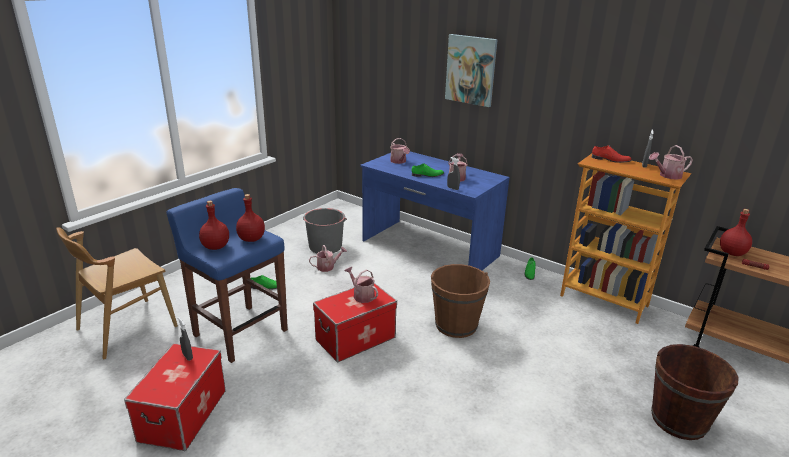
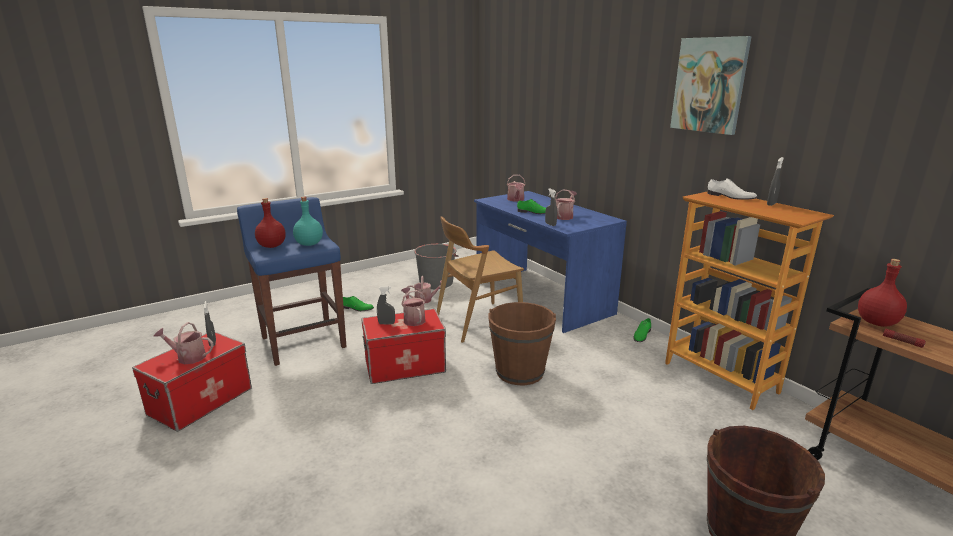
camera: 20 degrees right, 5 degrees down
(126, 328) = (215, 322): brown chair -> brown chair (478, 321)
(251, 239) = (309, 244): red bottle -> turquoise bottle
(341, 304) = (386, 323): none -> grey spray bottle
(471, 70) = (592, 100): picture -> picture (709, 85)
(610, 159) = (730, 196): red shoe -> white shoe
(667, 175) = (794, 214): watering can -> watering can (188, 357)

